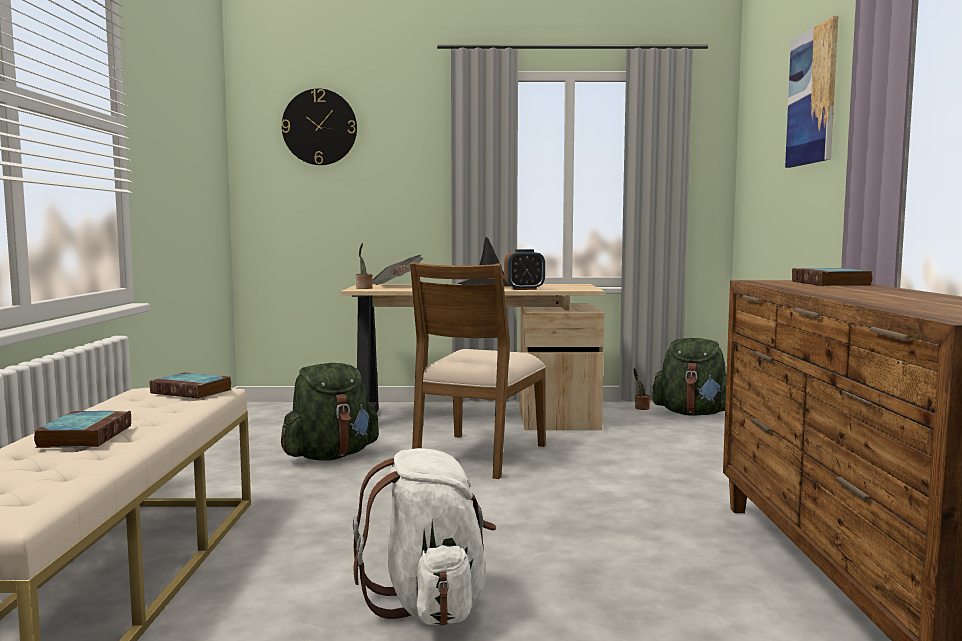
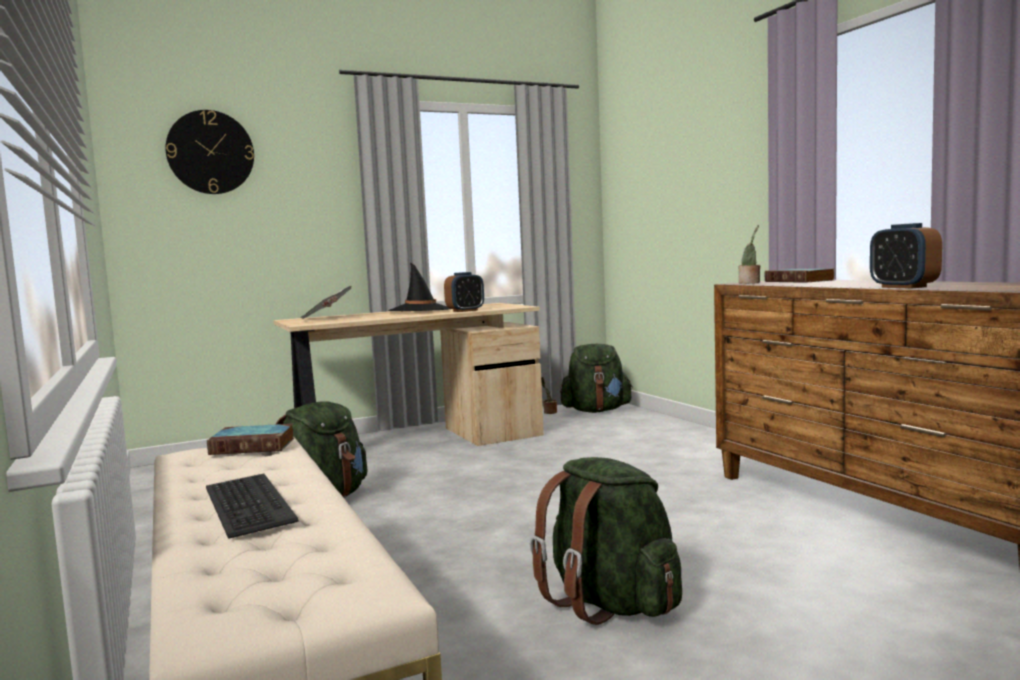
camera: 25 degrees left, 0 degrees up
(85, 436) = (246, 505): book -> keyboard
(364, 288) = (304, 323): potted plant -> potted plant (750, 283)
(430, 603) = (610, 603): white backpack -> green backpack
(478, 456) = (468, 474): brown chair -> none
(812, 97) = (703, 132): picture -> none
(863, 301) = (903, 287): none -> alarm clock

